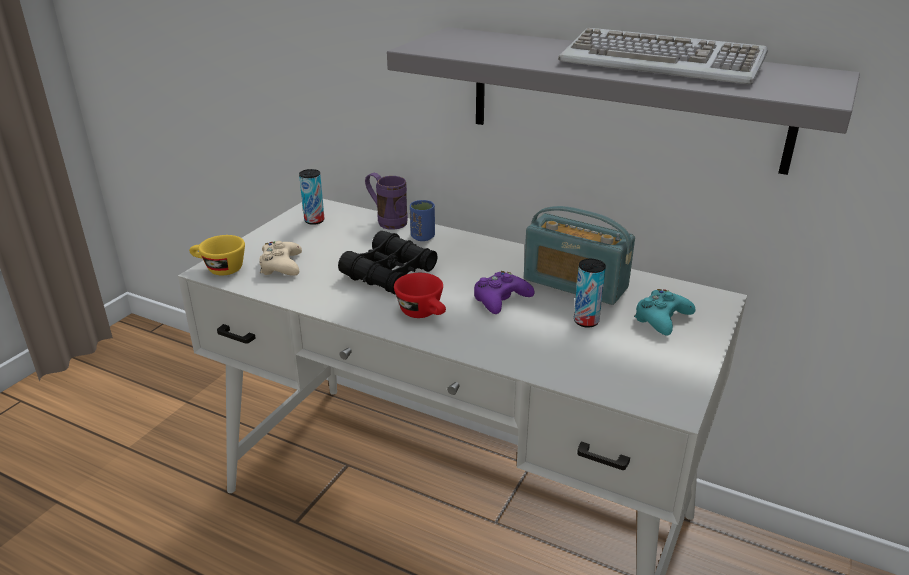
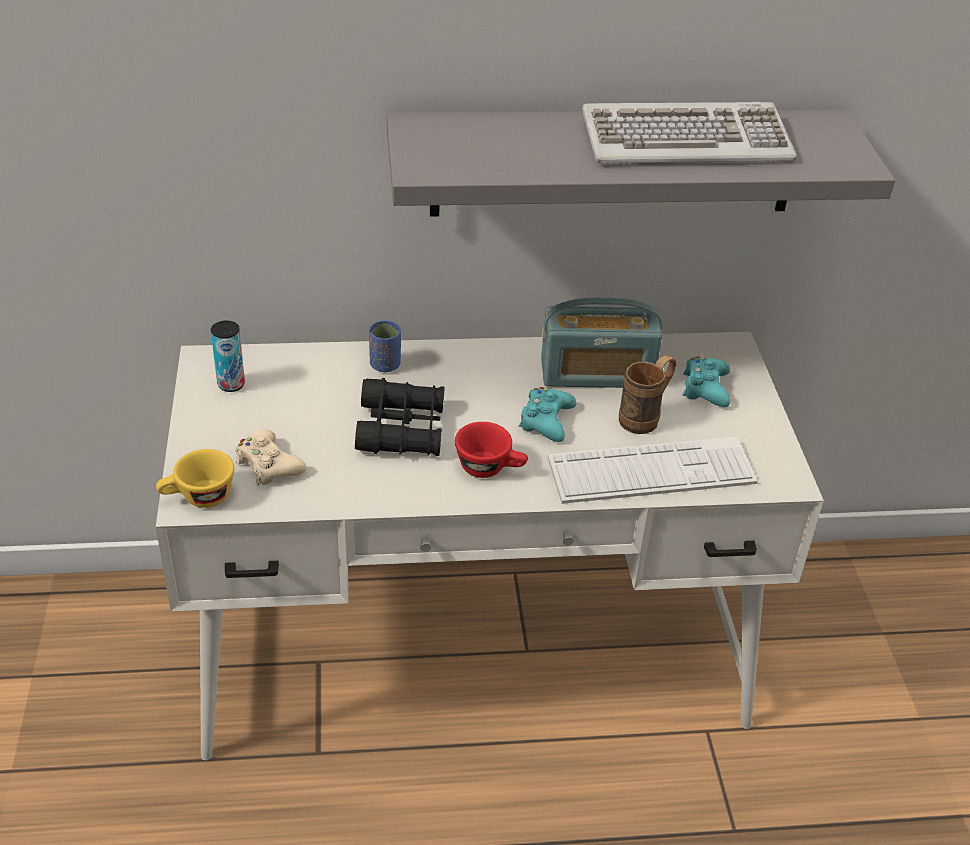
camera: 35 degrees left, 10 degrees up
(387, 221) = (320, 355): purple mug -> none
(501, 299) = (546, 421): purple game controller -> turquoise game controller
(550, 357) = (651, 472): none -> keyboard
(586, 321) = (645, 417): can -> brown mug

